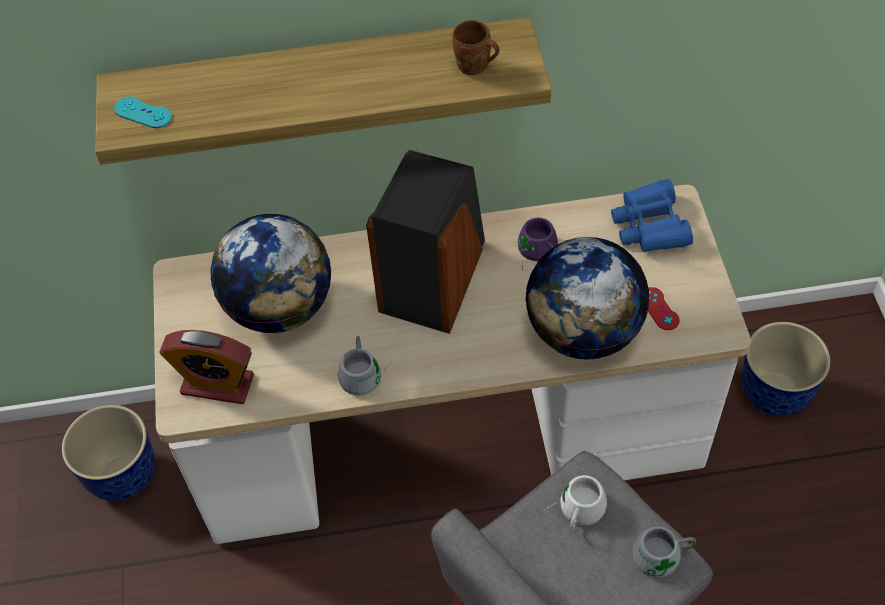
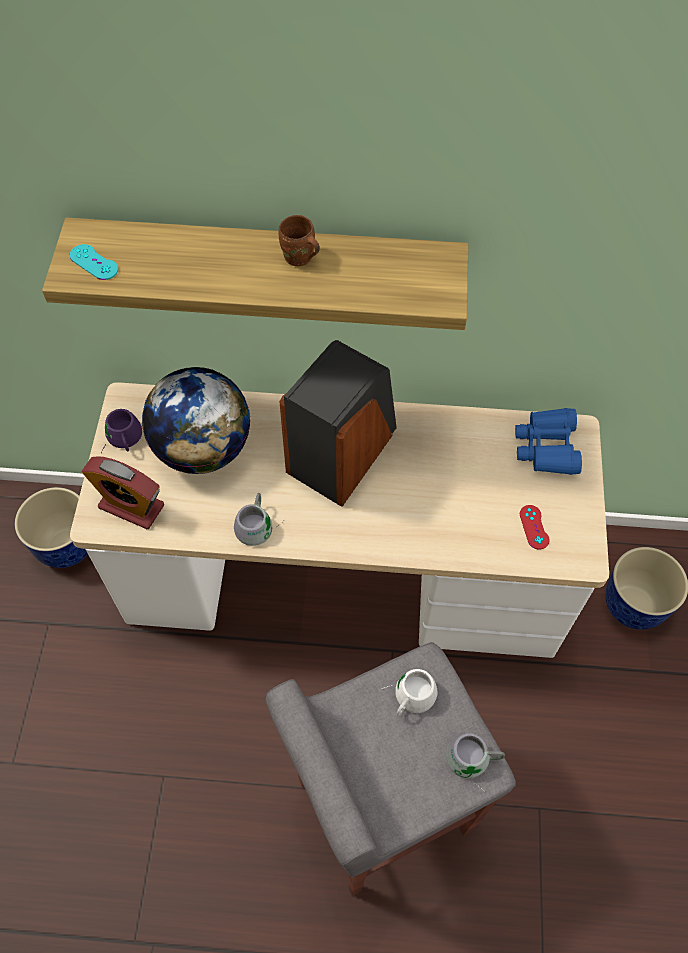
camera: 10 degrees right, 5 degrees up
(474, 67) = (401, 282): brown mug -> brown mug (299, 259)
(537, 252) = (439, 449): purple mug -> purple mug (121, 439)
(582, 332) = (459, 533): globe -> none

